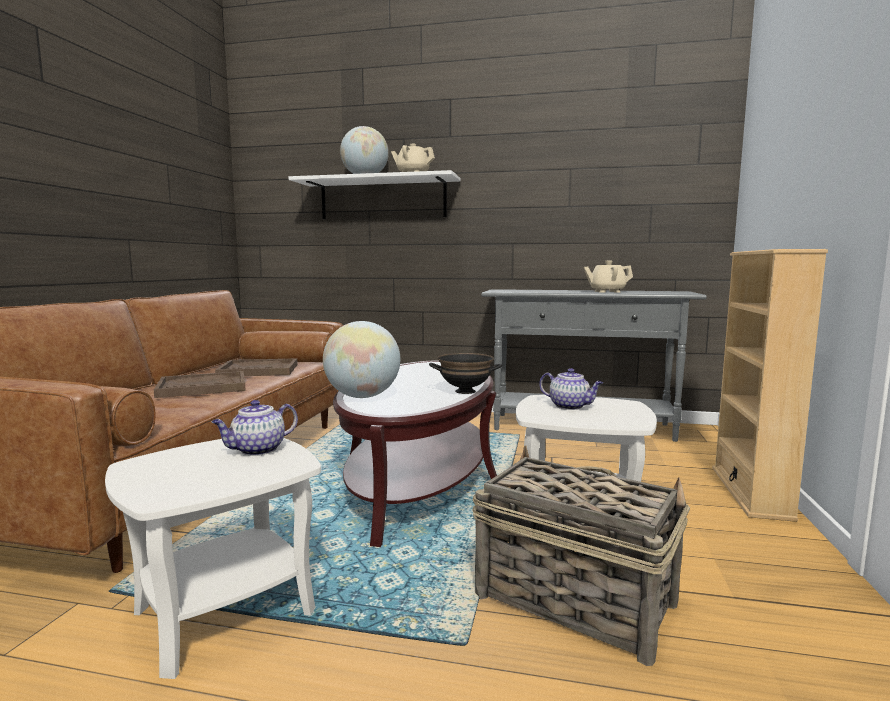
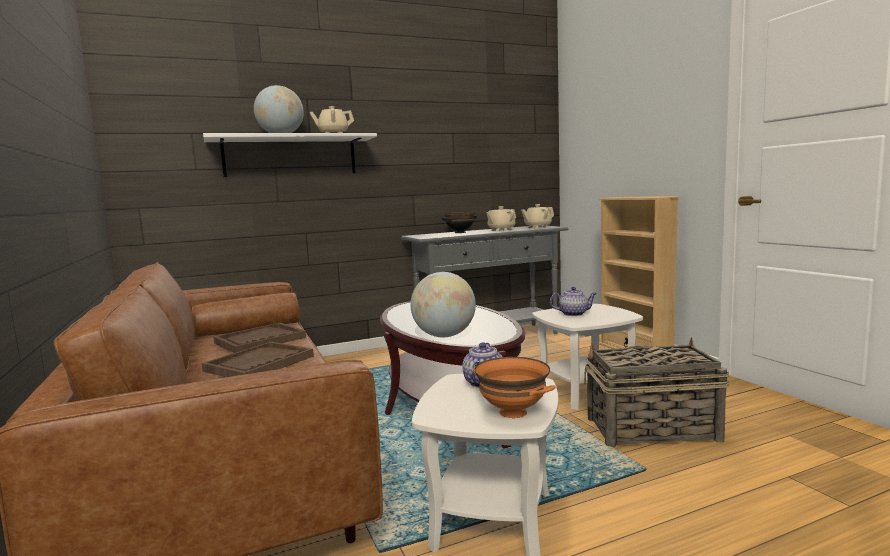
camera: 35 degrees left, 0 degrees up
(182, 485) = (512, 412): none -> orange bowl
(465, 391) = (498, 318): black bowl -> black bowl (460, 232)
(665, 292) = (537, 227): none -> beige teapot

